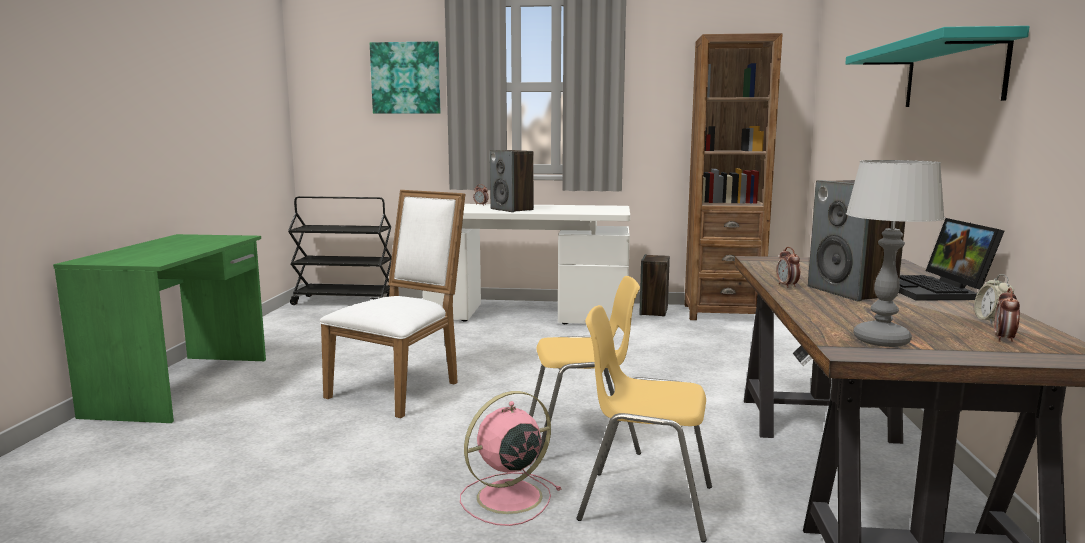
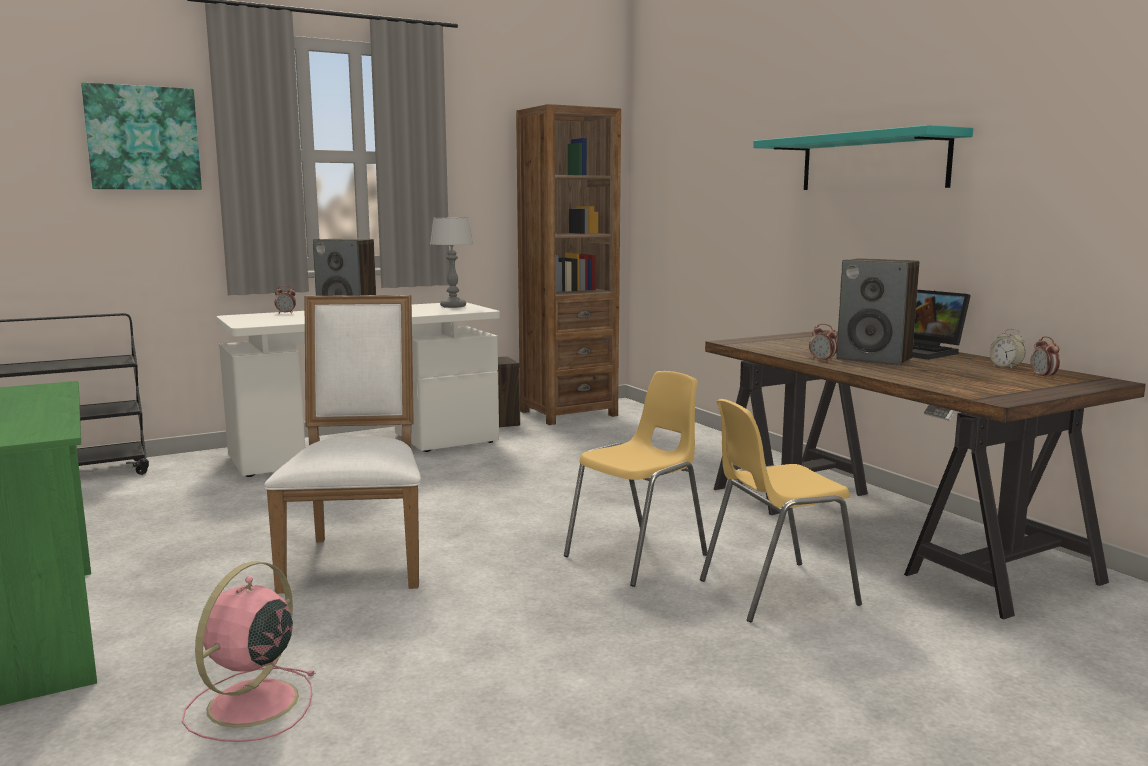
camera: 35 degrees left, 0 degrees up
(506, 498) = (661, 625): pink fan -> pink fan (250, 705)
(882, 341) = (993, 389): table lamp -> table lamp (453, 306)

